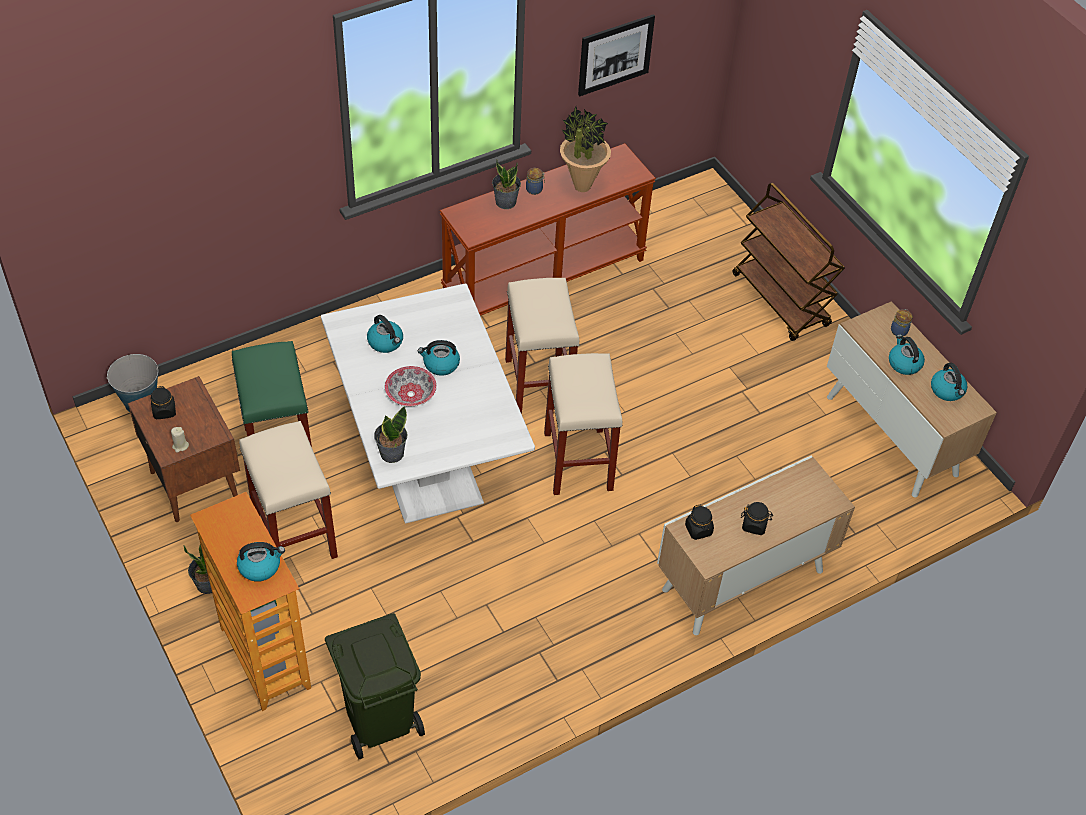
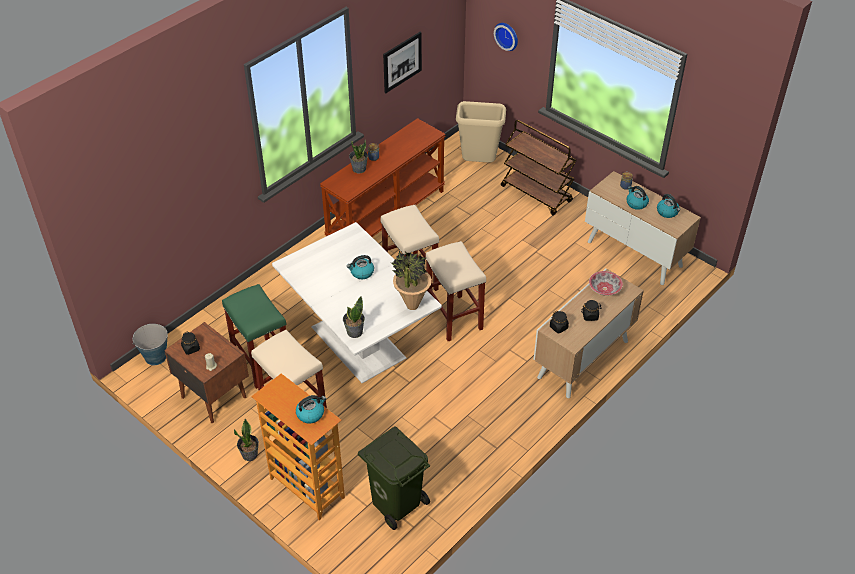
camera: 15 degrees left, 5 degrees down
(386, 342) = (321, 268): kettle -> none
(411, 394) = (351, 295): bowl -> bowl (605, 289)
(582, 186) = (402, 149): potted plant -> potted plant (412, 305)
(714, 230) = (479, 163): none -> beige trash can
(789, 50) = (507, 35): none -> wall clock

